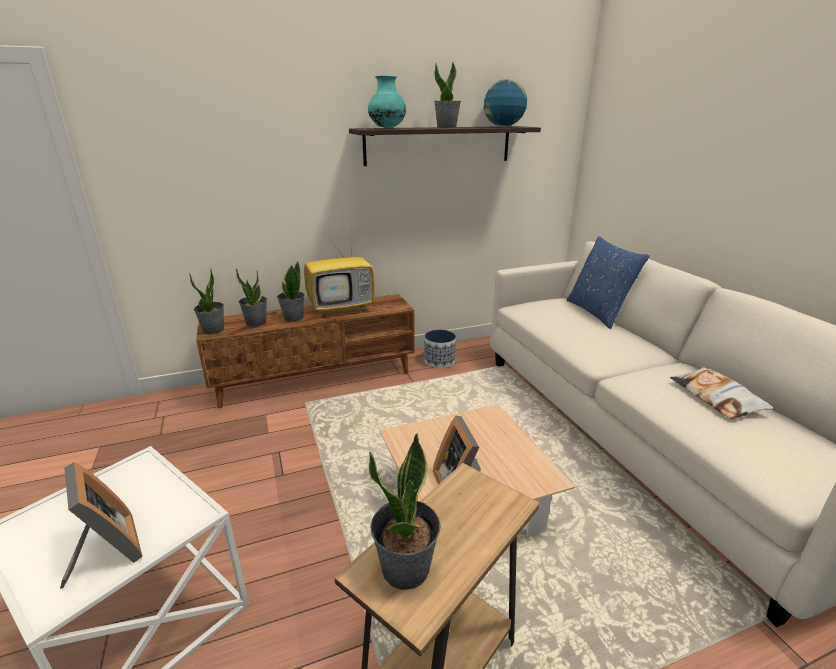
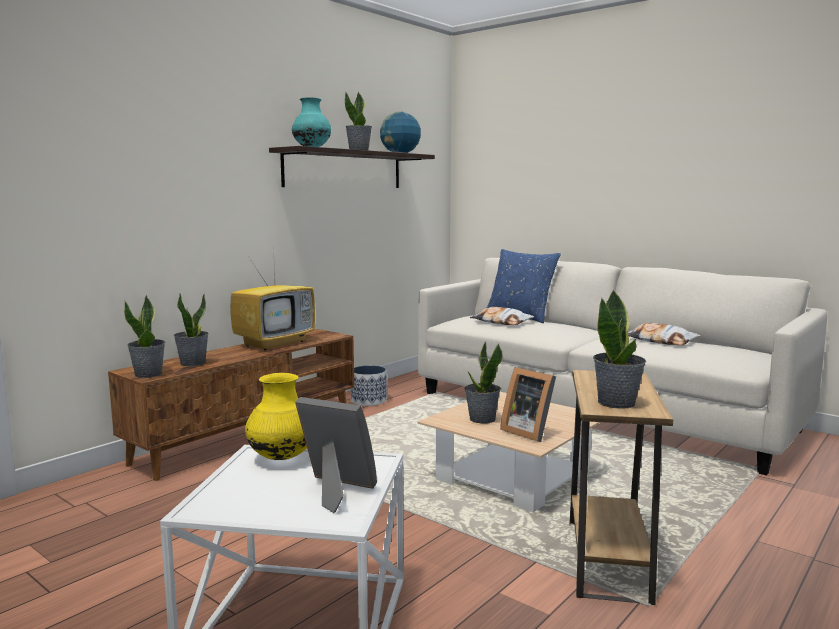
camera: 30 degrees left, 15 degrees down
(144, 477) = (282, 457): none -> yellow vase
(293, 318) = (231, 355): potted plant -> potted plant (482, 419)
(565, 319) = (501, 322): none -> pillow

